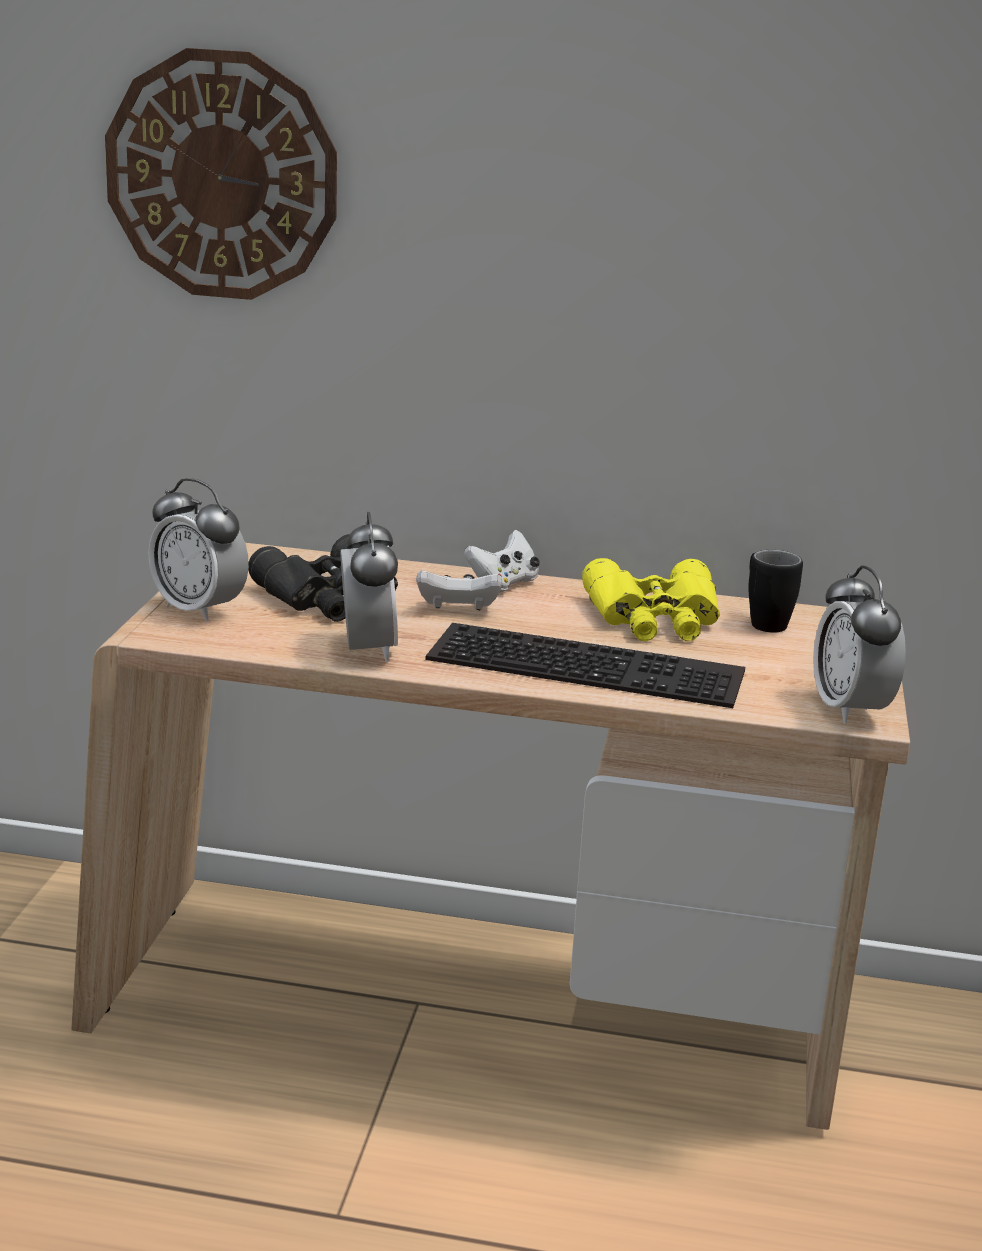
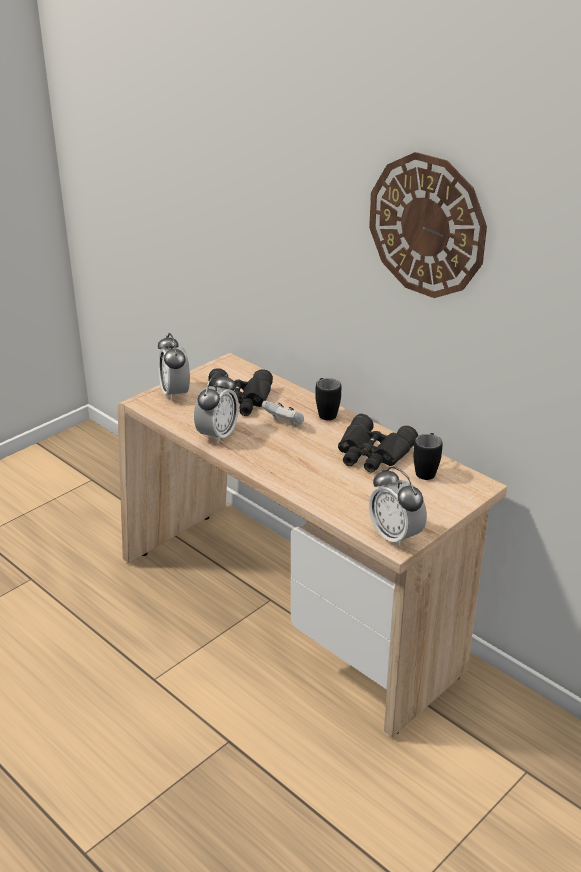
camera: 35 degrees right, 10 degrees up
(222, 176) = (233, 180): wall clock -> wall clock (427, 226)
(503, 584) = (325, 412): white game controller -> black mug
(590, 663) = (305, 471): keyboard -> none
(655, 618) = (372, 454): yellow binoculars -> black binoculars
(850, 709) = (395, 536): alarm clock -> alarm clock turned 60 degrees counterclockwise

